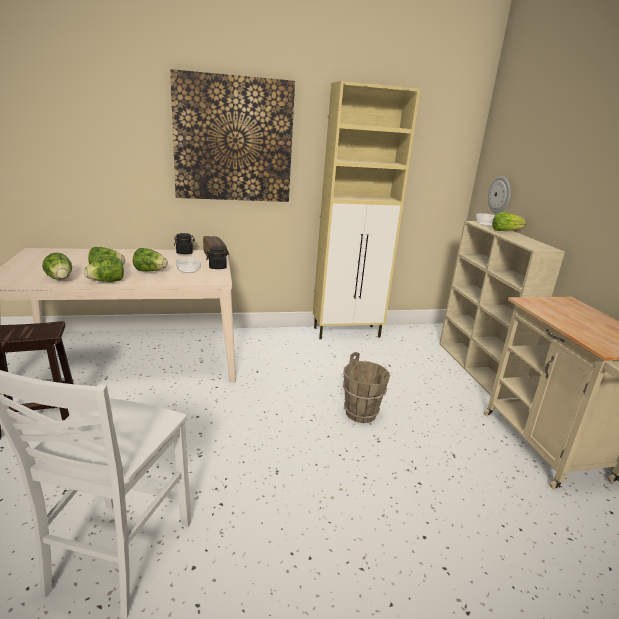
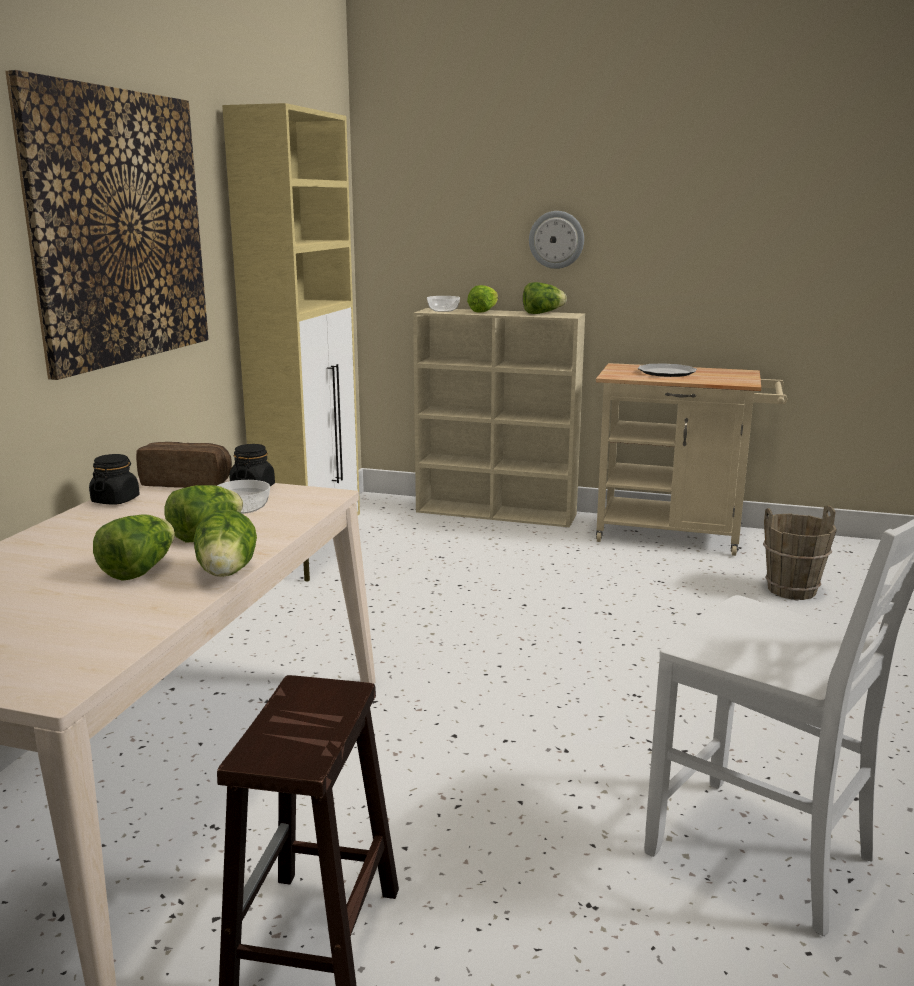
camera: 60 degrees left, 5 degrees down
(60, 279) = (149, 616): lettuce -> lettuce (542, 313)
(360, 413) = (543, 607): brown bucket -> brown bucket (792, 590)
(500, 195) = (427, 267): wall clock -> wall clock (556, 239)
(578, 317) = (666, 372): none -> plate

